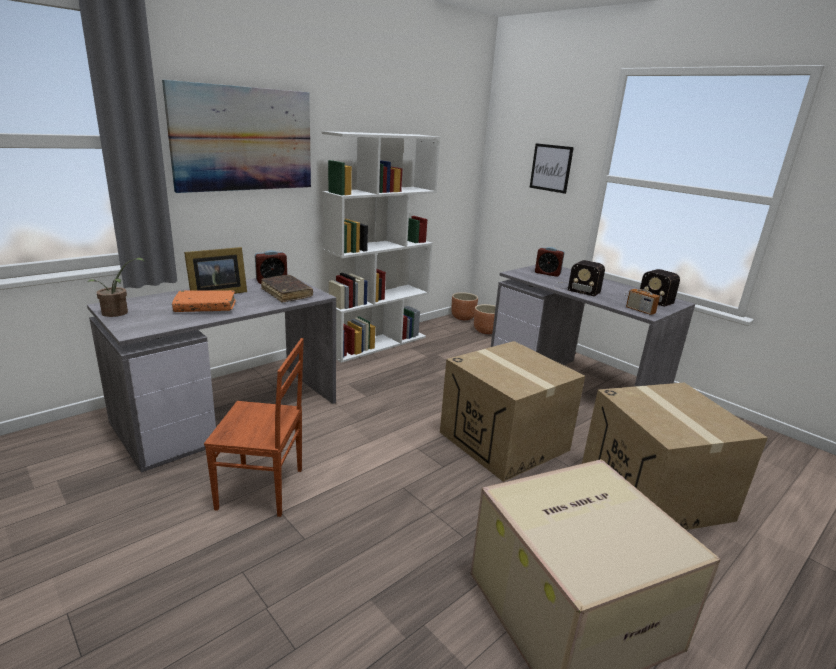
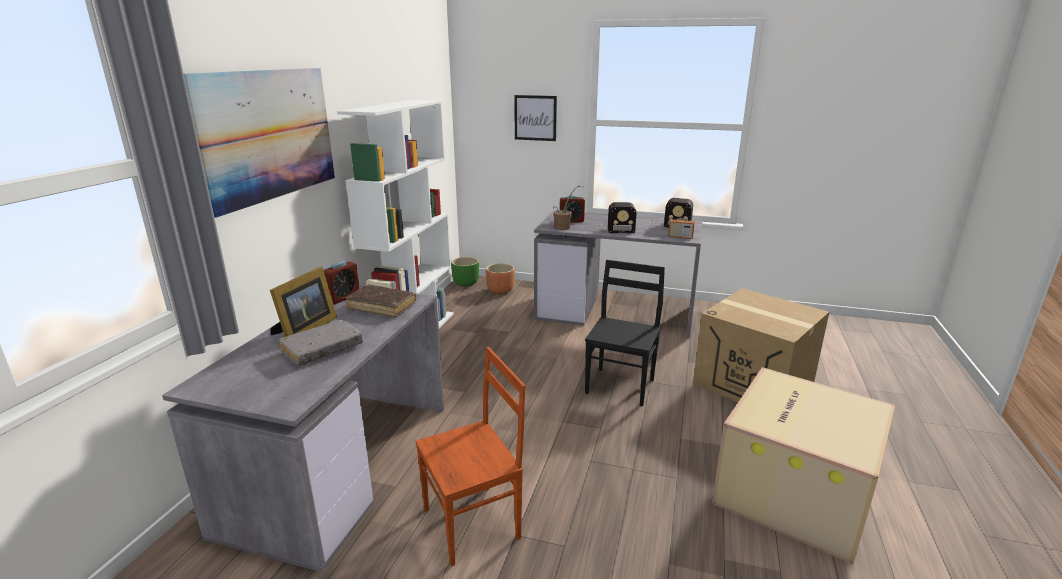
camera: 30 degrees left, 0 degrees up
(118, 313) = (228, 390): potted plant -> potted plant (564, 227)
(205, 307) = (322, 349): orange book -> grey book
(463, 317) = (466, 283): brown planter -> green planter
(504, 441) = (621, 386): cardboard box -> black chair

